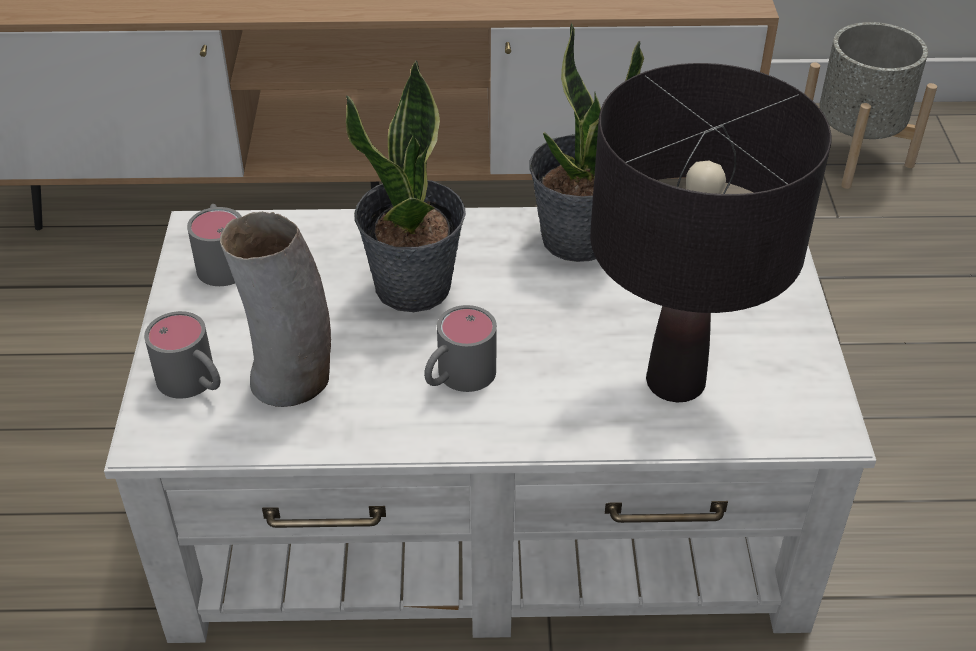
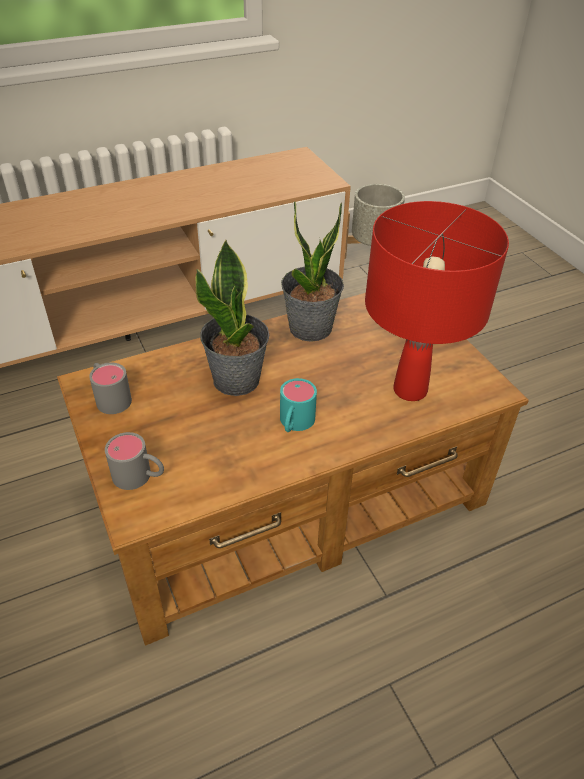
camera: 25 degrees left, 0 degrees up
(292, 380) = (199, 455): vase -> none
(457, 378) = (294, 424): grey mug -> turquoise mug
(490, 504) = (290, 495): white coffee table -> brown coffee table
(676, 382) = (410, 390): black table lamp -> red table lamp

